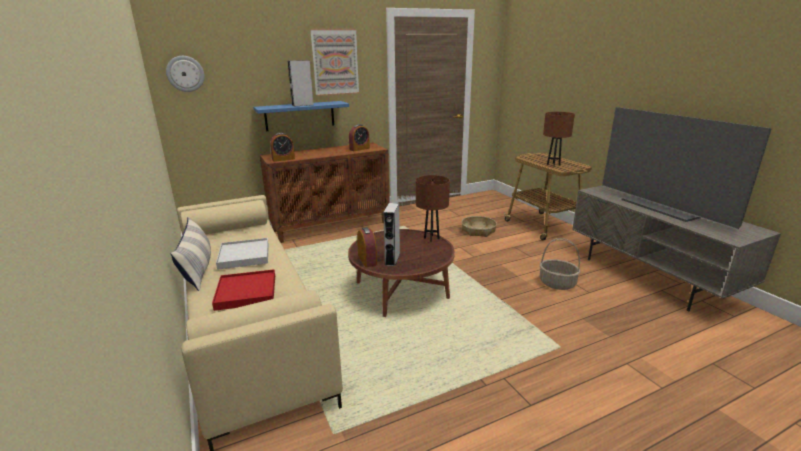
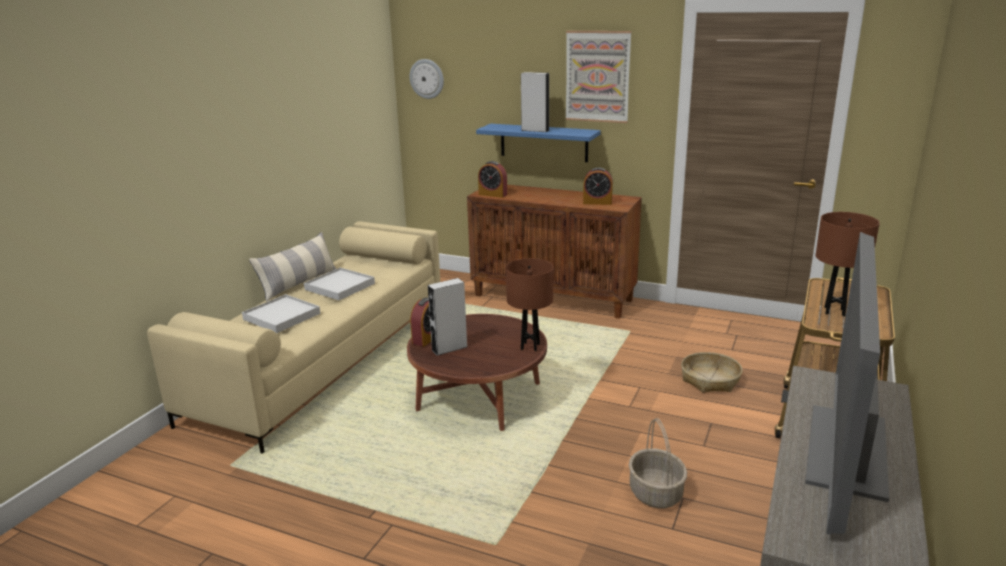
camera: 50 degrees right, 0 degrees up
(246, 292) = (282, 316): red tray -> white tray

